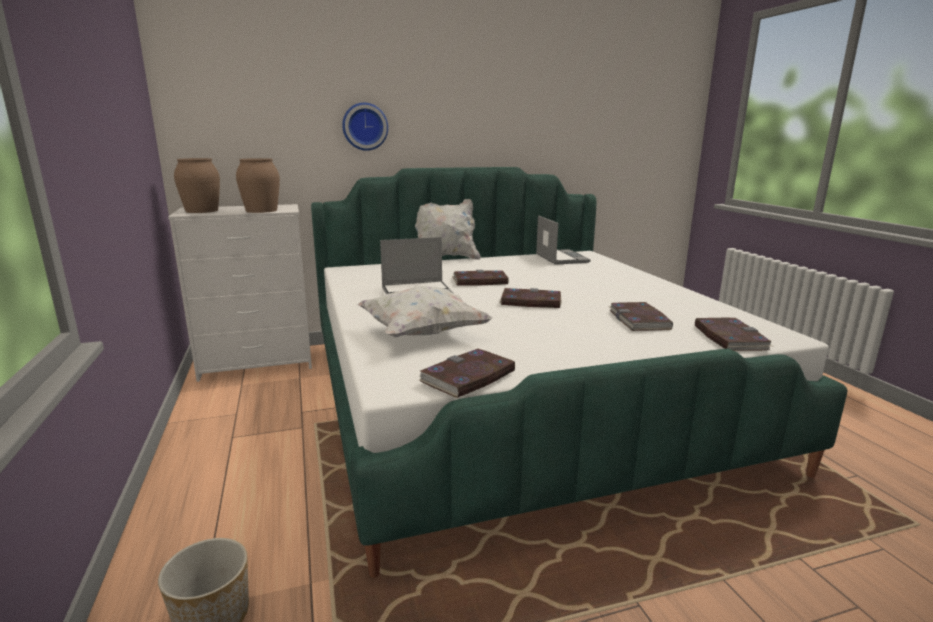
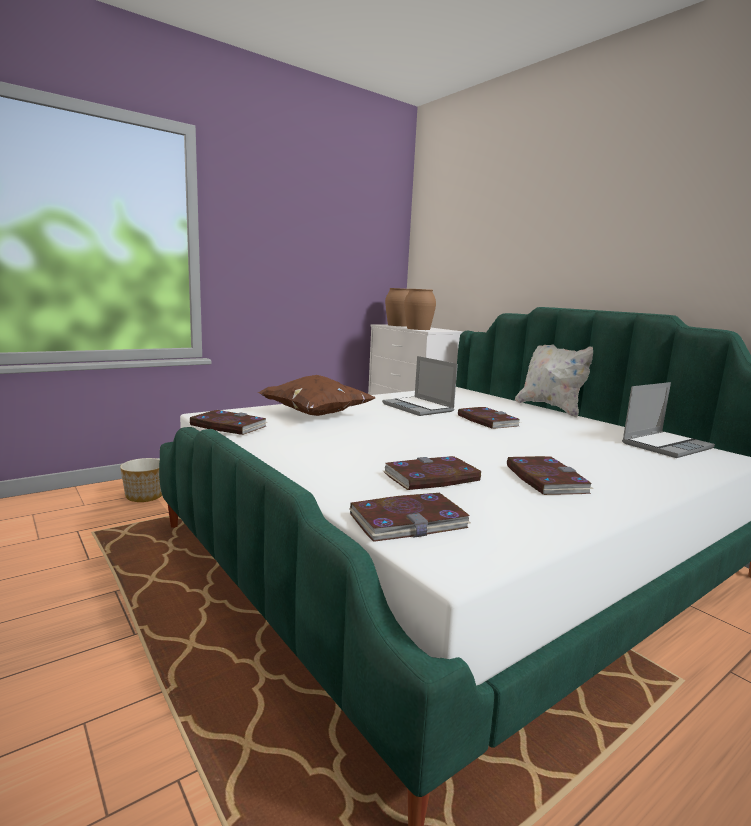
camera: 70 degrees right, 5 degrees down
(365, 126) = (524, 265): wall clock -> none
(422, 334) = (315, 415): white pillow -> brown pillow
(530, 302) = (441, 437): book -> book (545, 479)

